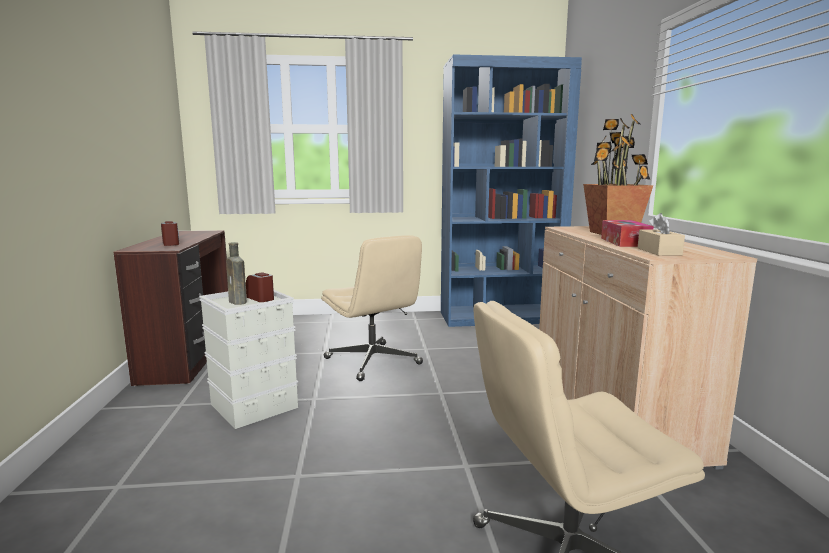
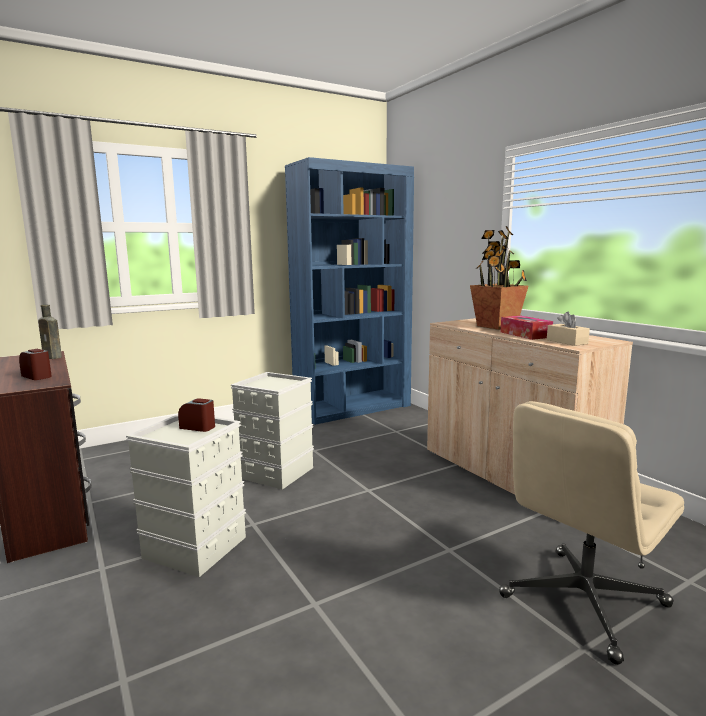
camera: 25 degrees left, 0 degrees up
(238, 302) = (180, 436): brown bottle -> brown bottle (53, 357)
(373, 361) = (276, 473): beige office chair -> grey storage box

